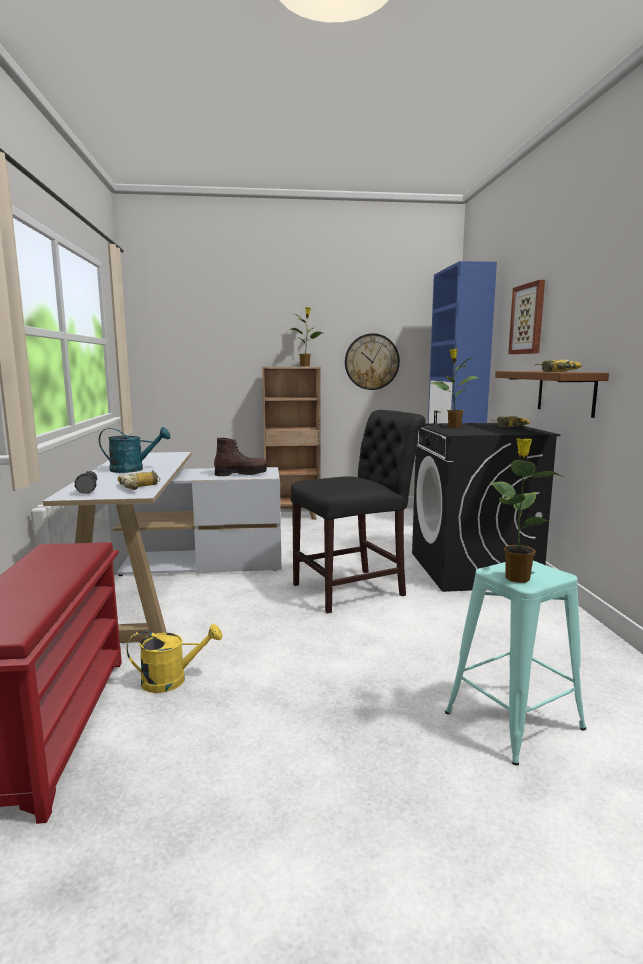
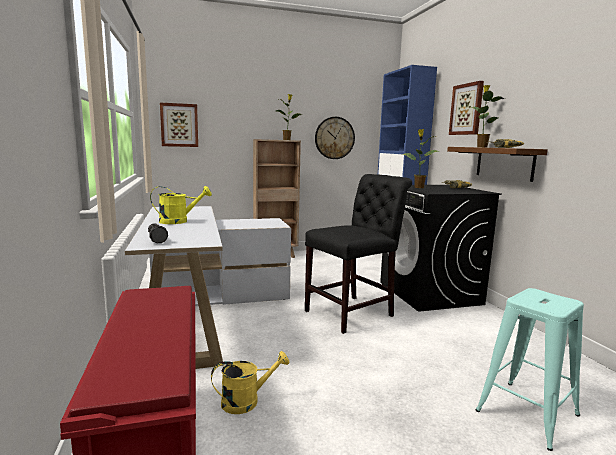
camera: 10 degrees left, 0 degrees up
(133, 469) = (179, 221): turquoise watering can -> yellow watering can
(142, 486) = (202, 236): power drill -> none
(171, 352) = (179, 125): none -> picture
(241, 474) = (256, 224): brown boot -> none
(516, 577) = (543, 304): potted plant -> potted plant (481, 147)

